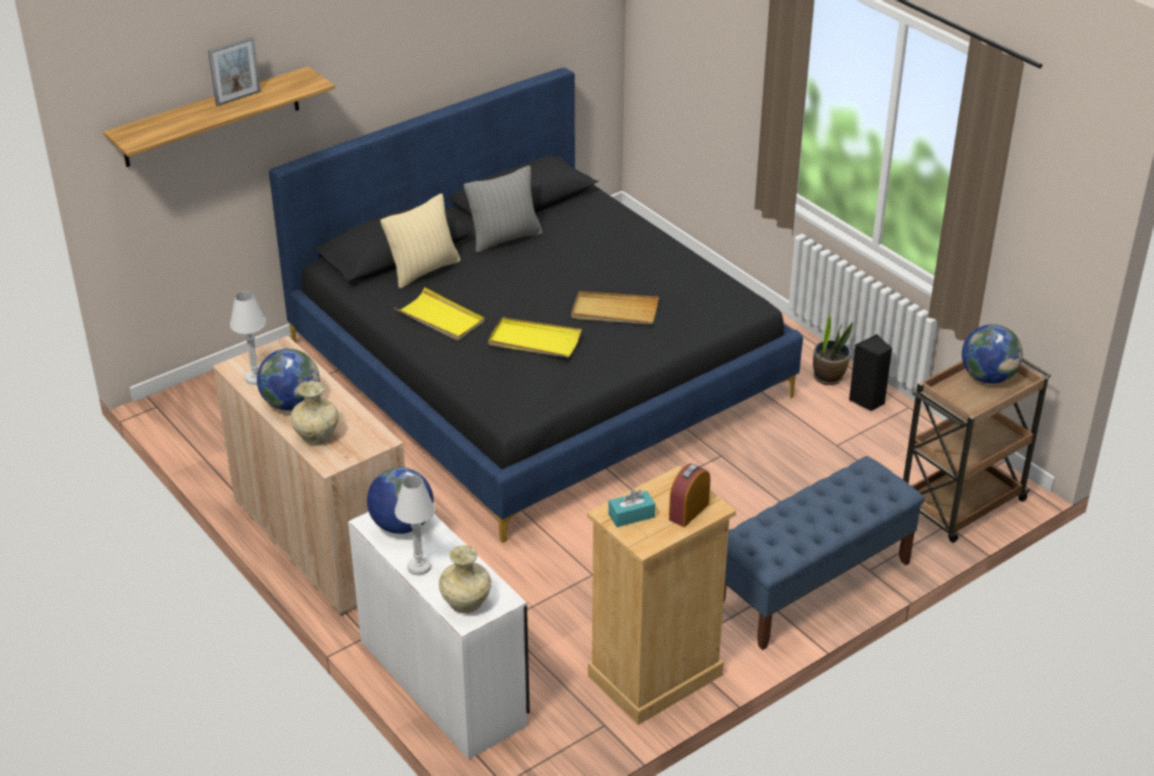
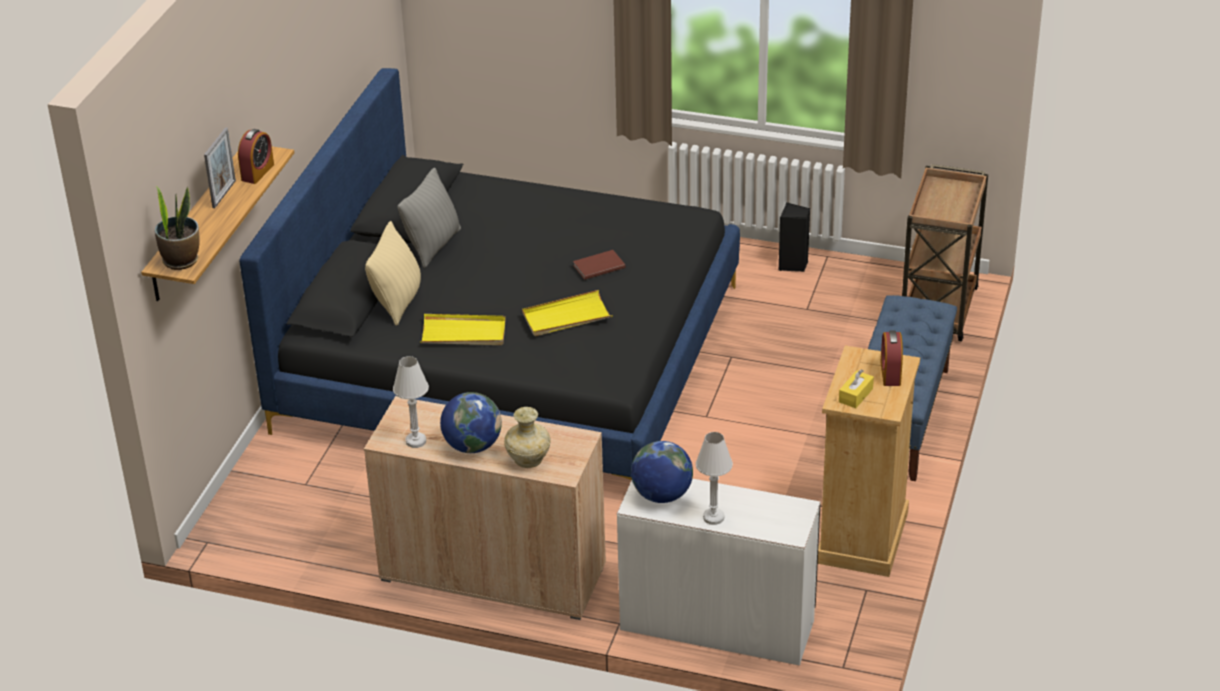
camera: 35 degrees left, 0 degrees up
(284, 91) = (257, 172): none -> alarm clock
(465, 603) = (779, 524): beige vase -> none
(614, 311) = (598, 266): beige tray -> brown book
(631, 515) = (855, 395): turquoise tissue box -> yellow tissue box
(828, 377) = (744, 259): potted plant -> potted plant (181, 260)
(987, 377) = (943, 193): globe -> none

